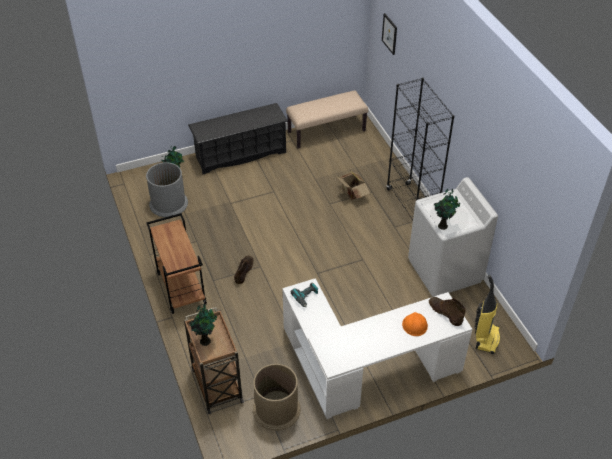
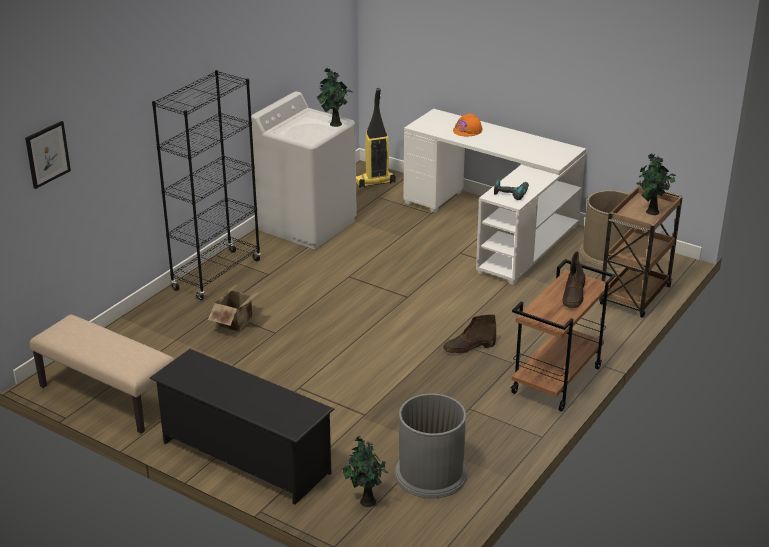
camera: 125 degrees left, 15 degrees down
(445, 312) = (432, 122): brown boot -> brown boot (573, 295)

